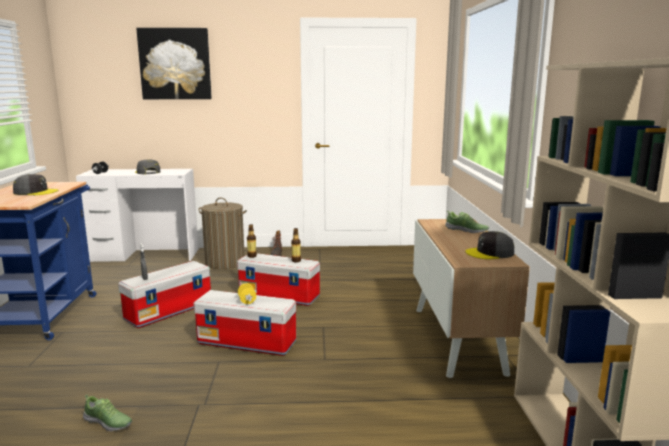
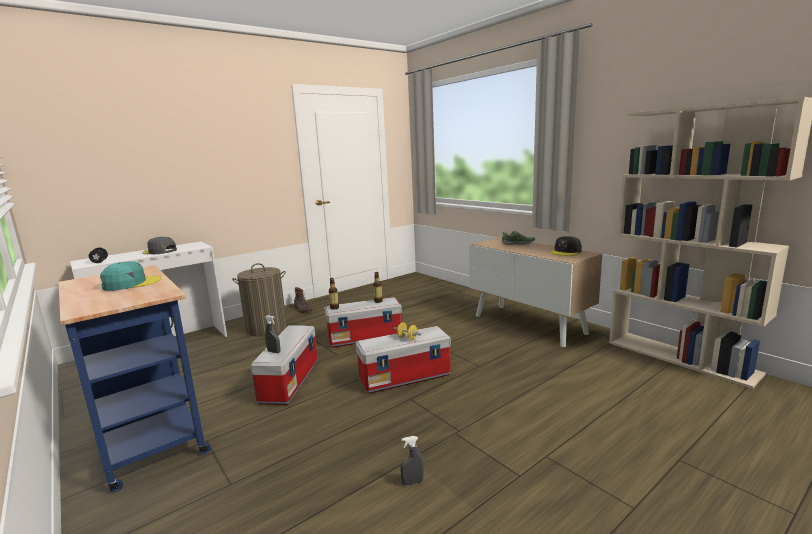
camera: 35 degrees left, 0 degrees up
(36, 192) = (131, 283): grey cap -> turquoise cap
(108, 423) = (412, 482): shoe -> grey spray bottle
(175, 64) = (168, 129): picture -> none

